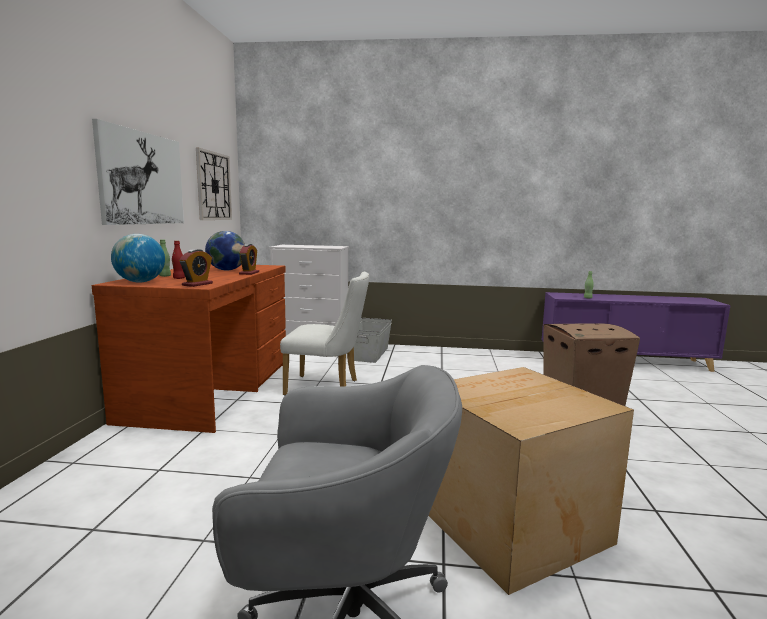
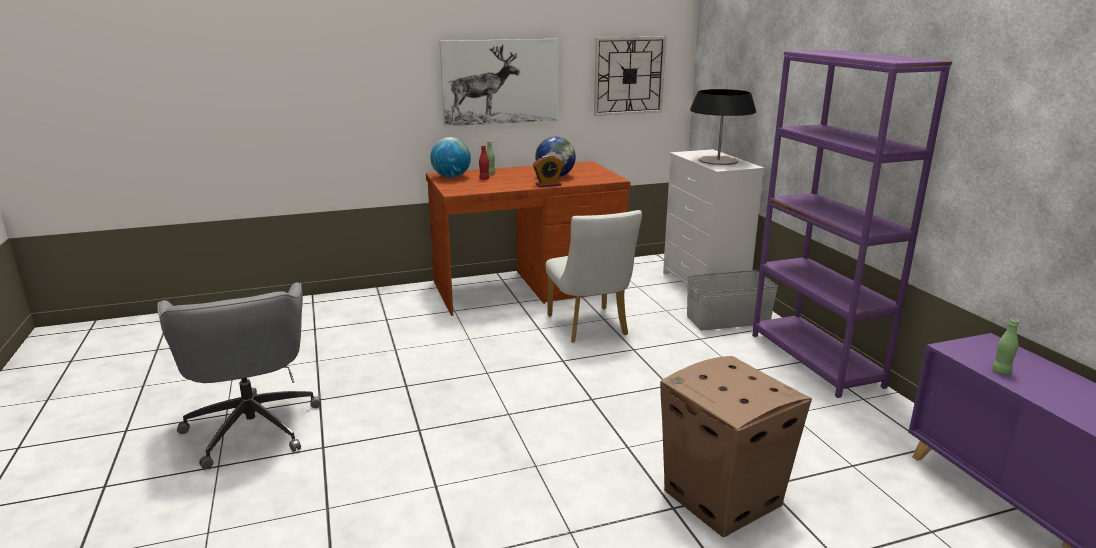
camera: 65 degrees right, 10 degrees up
(197, 284) = (461, 189): alarm clock -> none
(315, 246) = (718, 160): none -> table lamp
(442, 352) = (815, 360): none -> purple bookcase
(509, 523) = (387, 469): cardboard box -> none

